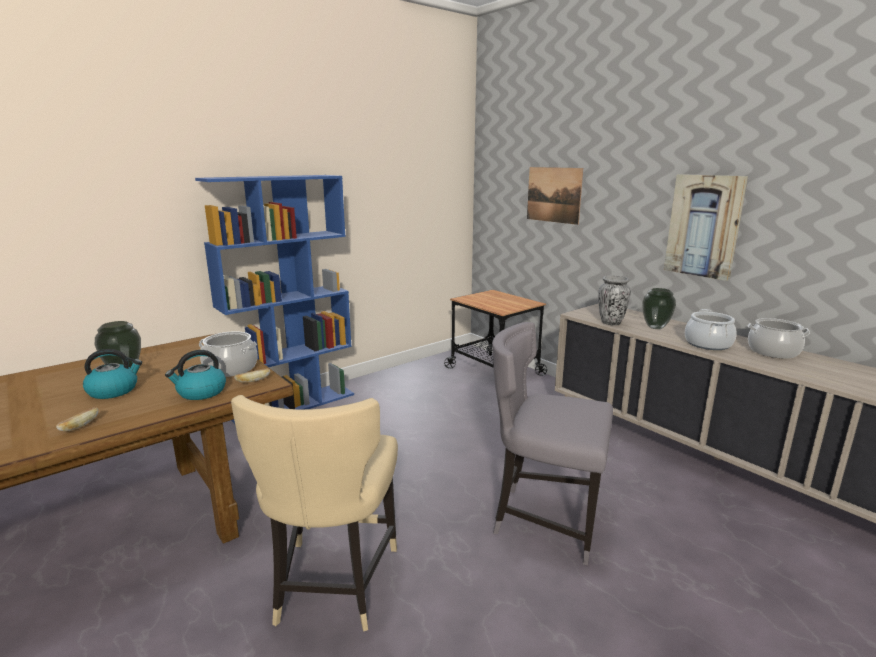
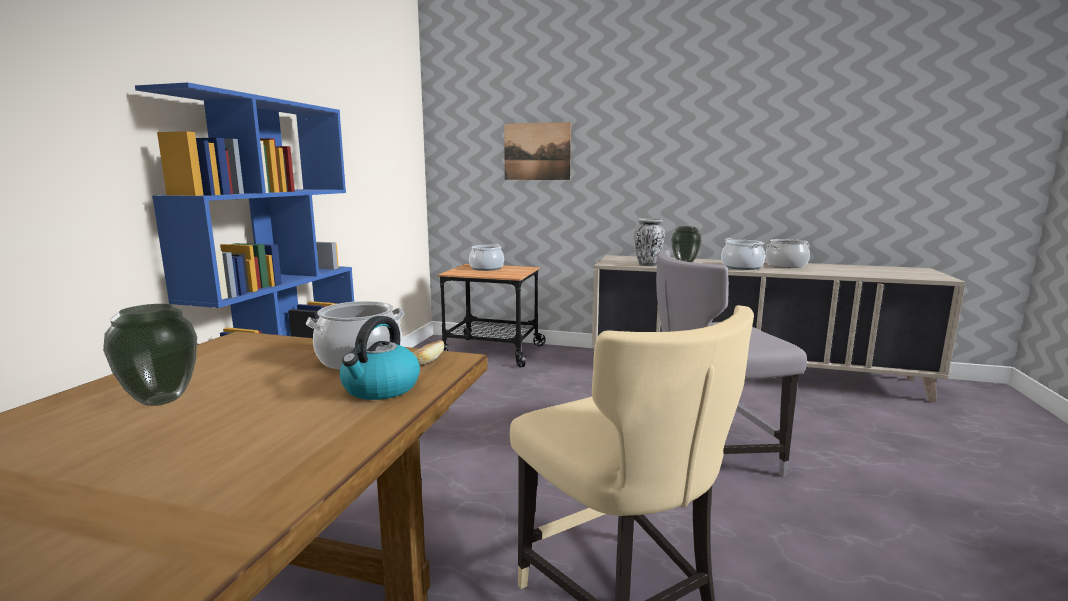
camera: 35 degrees left, 5 degrees down
(80, 426) = (262, 480): bread -> none
(114, 390) = (209, 424): kettle -> none
(498, 297) = (486, 268): none -> cooking pot
(704, 226) = (702, 168): picture -> none

